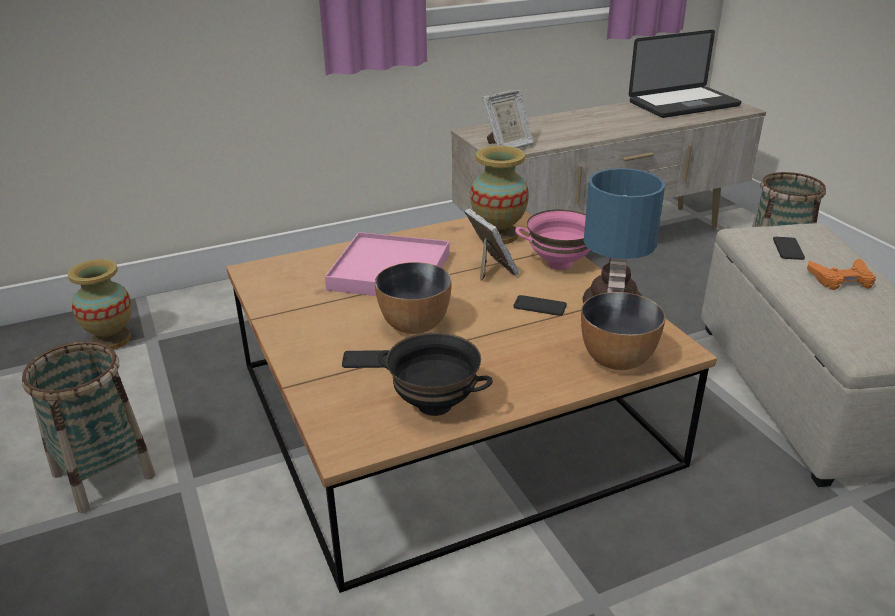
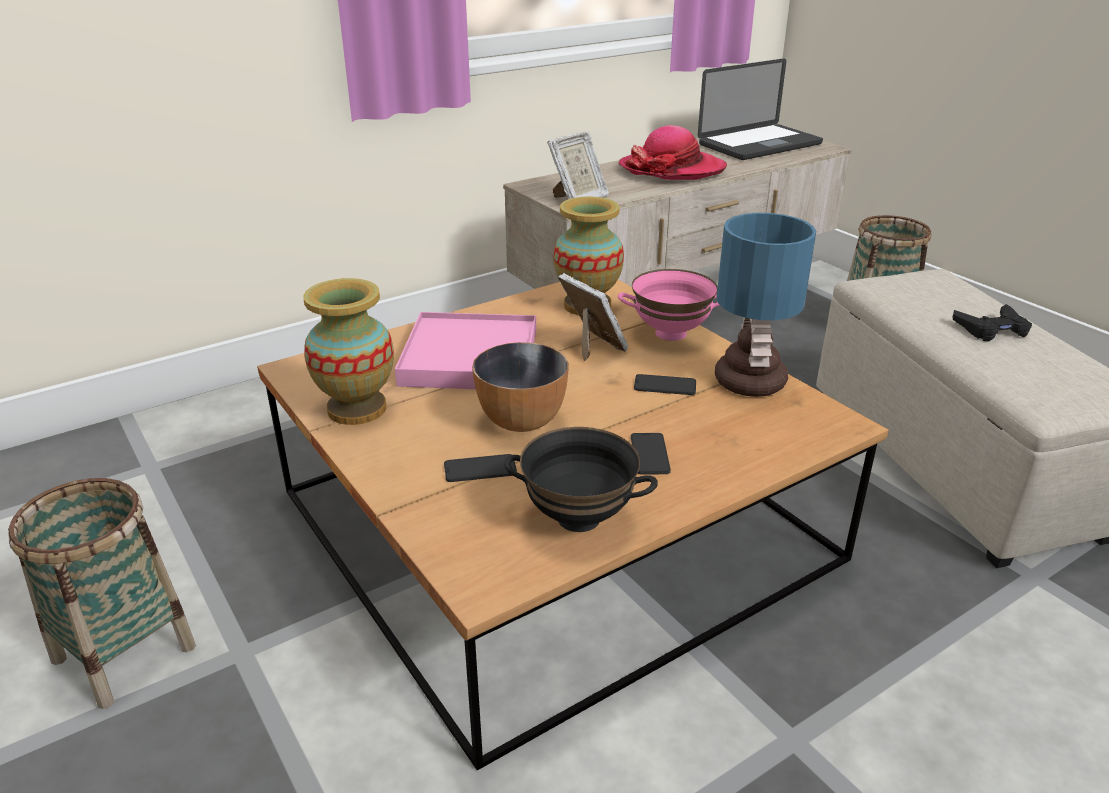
camera: 10 degrees left, 0 degrees up
(111, 340) = (97, 473): vase -> vase (357, 409)
(597, 123) = (672, 169): none -> hat
(616, 360) = (776, 442): bowl -> none
(788, 249) = (922, 299): phone -> phone (649, 454)
(841, 279) = (992, 329): orange game controller -> black game controller

